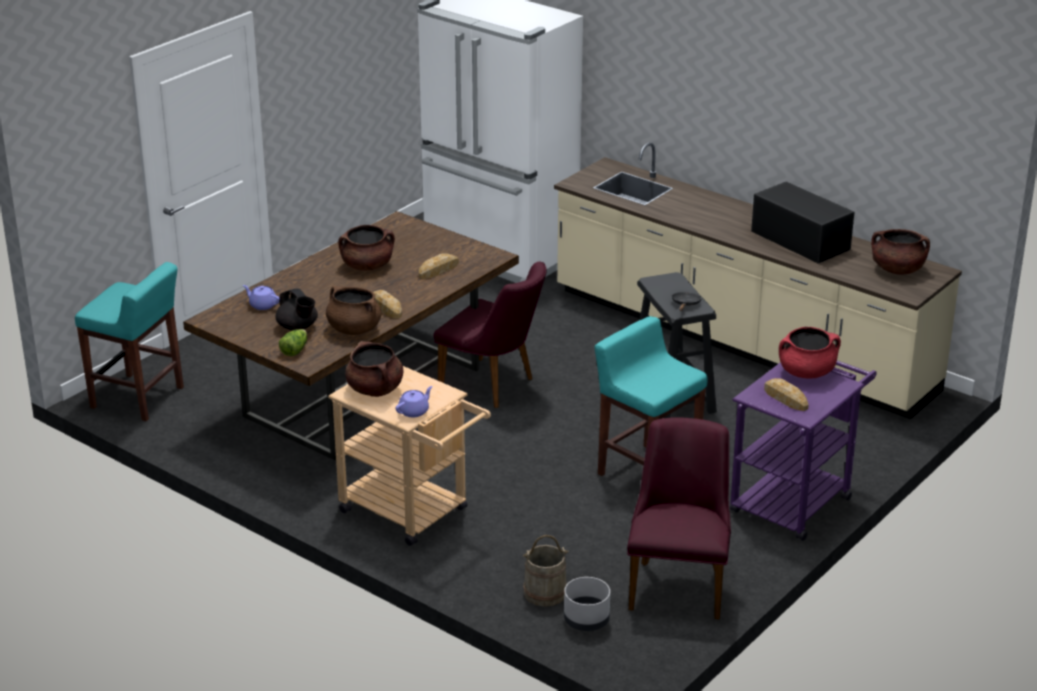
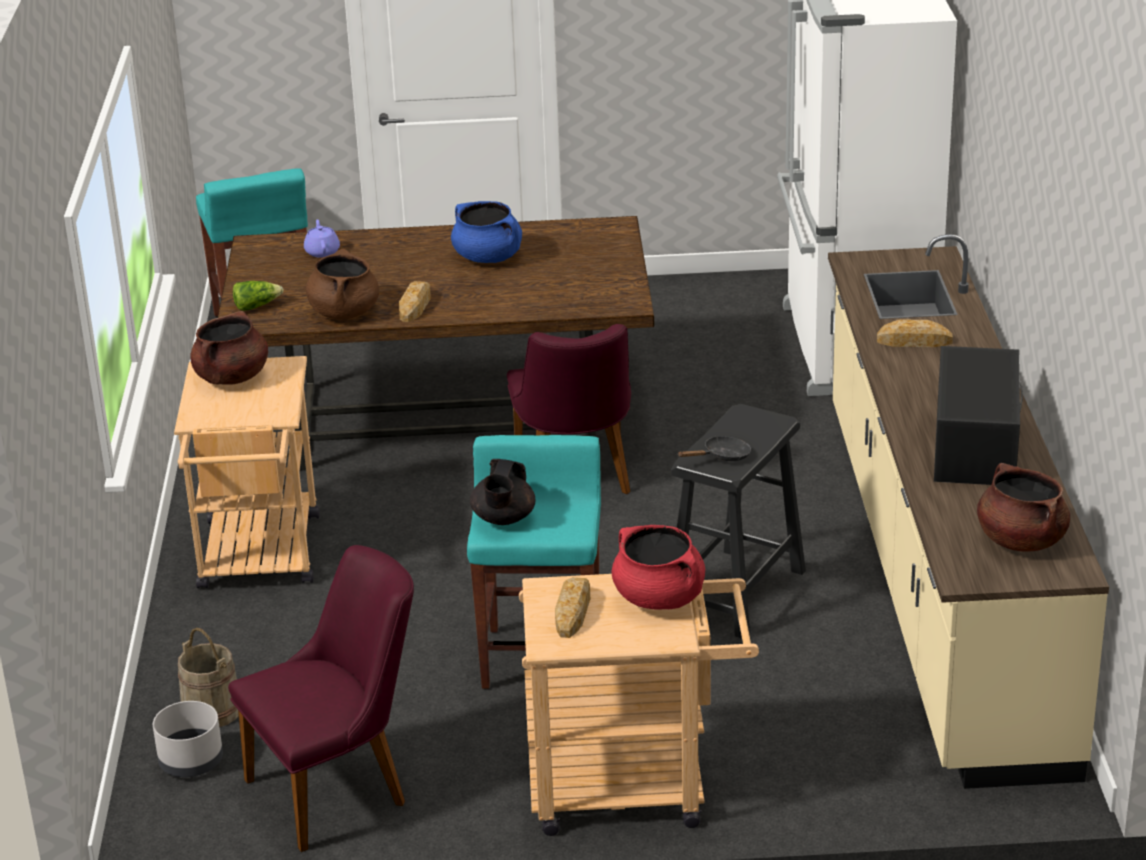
camera: 50 degrees right, 0 degrees up
(298, 327) = (304, 287): black teapot -> black teapot (503, 519)
(367, 266) = (488, 257): brown cooking pot -> blue cooking pot
(414, 411) = (214, 415): purple teapot -> none
(438, 270) = (543, 292): bread -> bread (914, 341)
(796, 499) = (635, 787): purple cart -> beige cart

